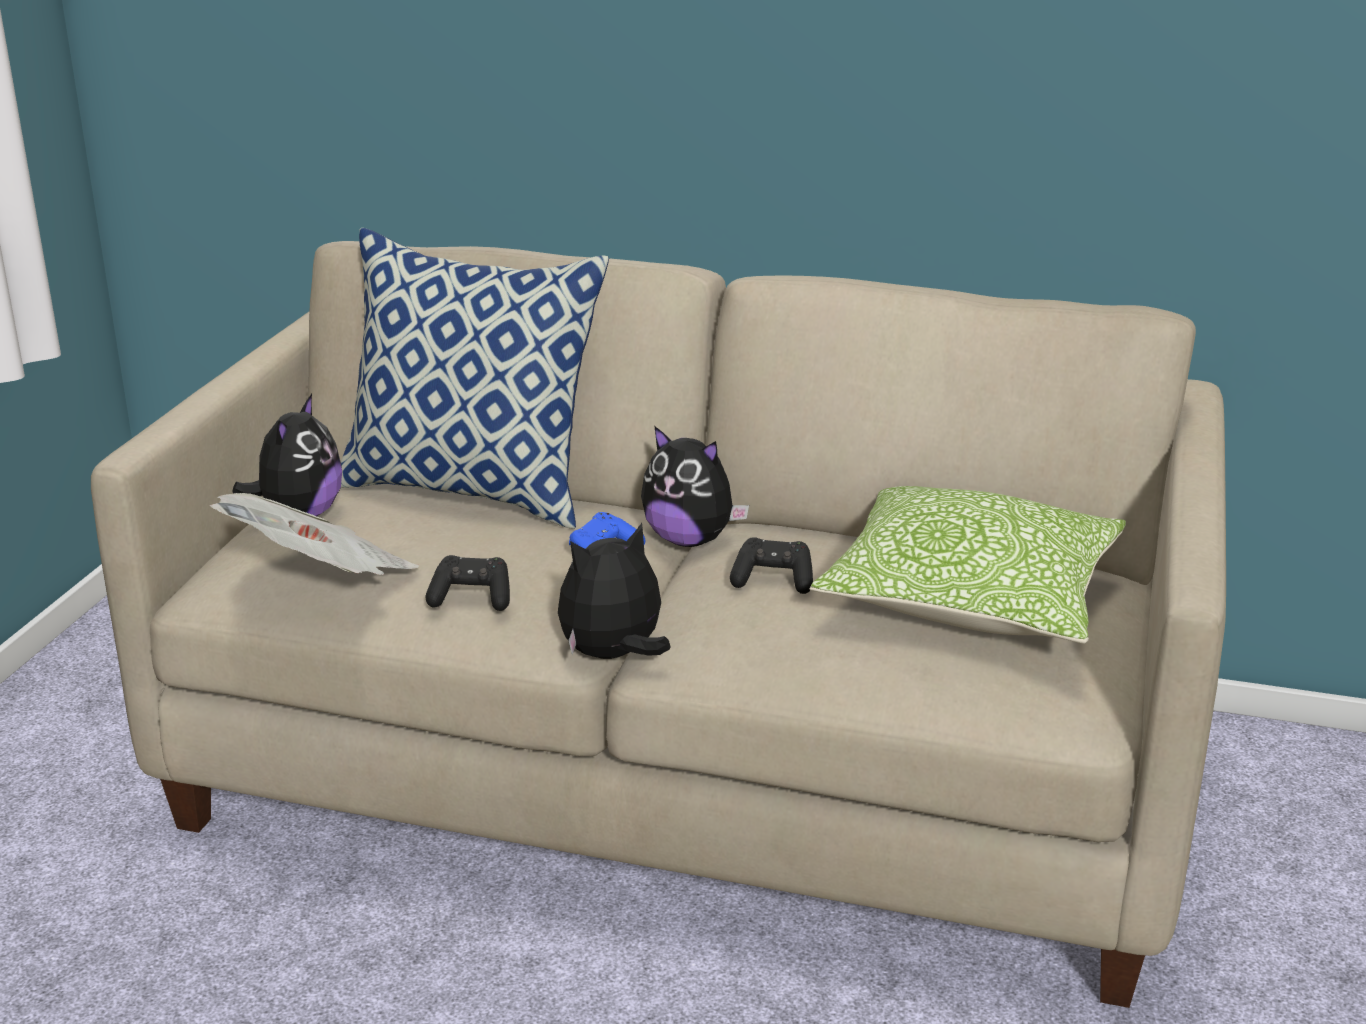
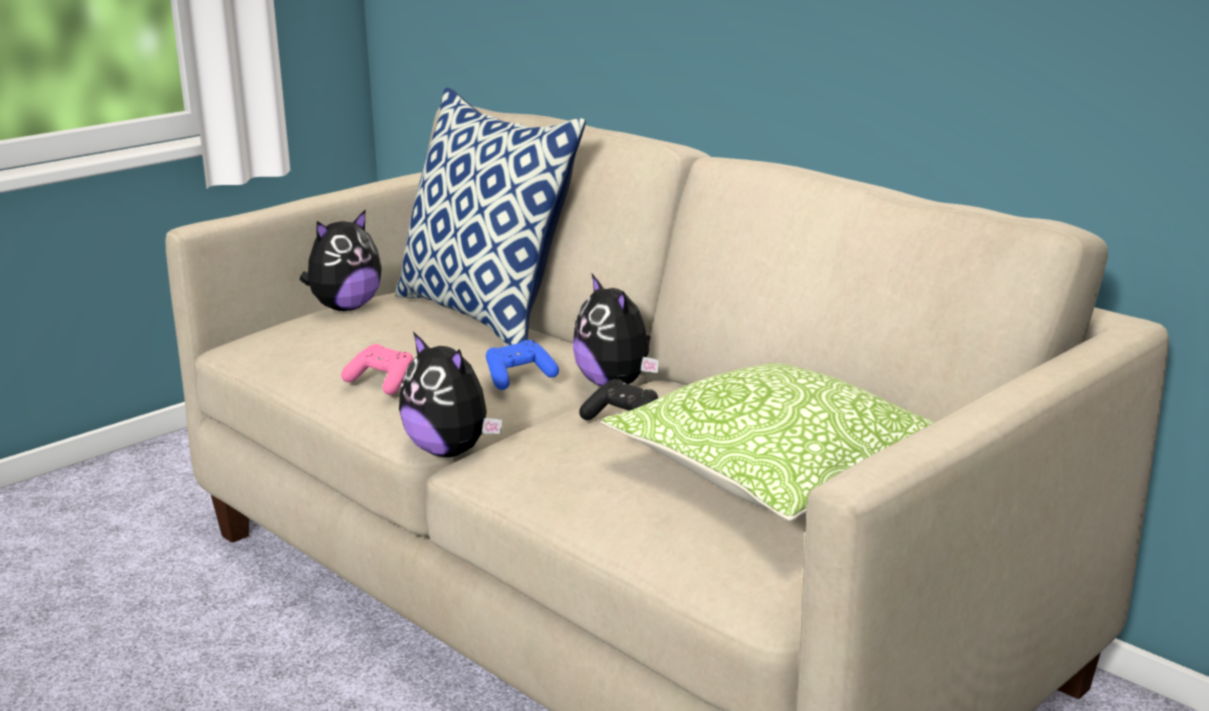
camera: 30 degrees right, 5 degrees down
(322, 580) = (298, 348): newspaper -> none
(472, 598) = (382, 382): black game controller -> pink game controller
(614, 656) = (450, 451): plush toy -> plush toy turned 135 degrees counterclockwise

